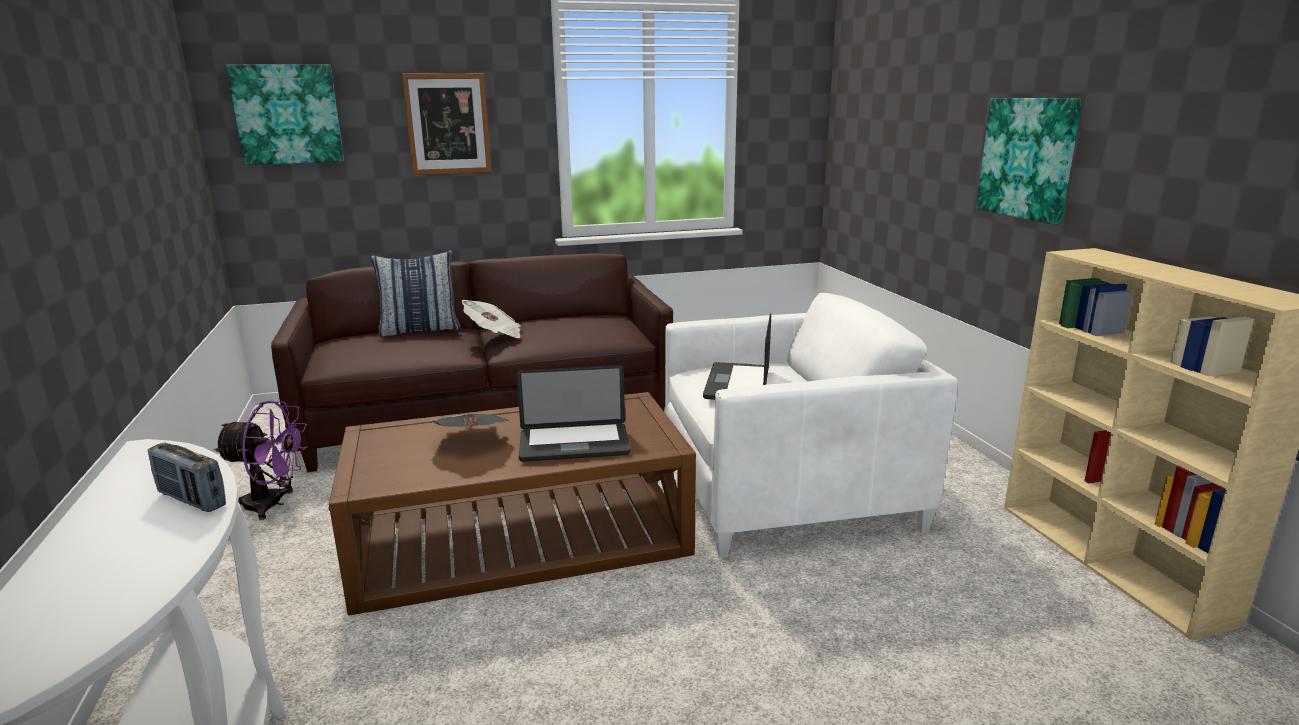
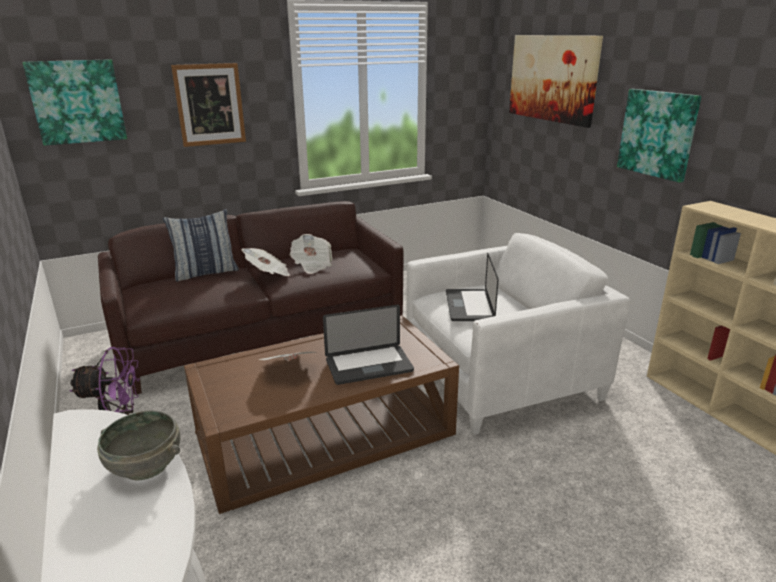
camera: 10 degrees left, 5 degrees up
(192, 500) = (146, 465): radio -> grey bowl
(554, 328) = (312, 265): none -> newspaper
(900, 95) = (552, 78): none -> picture

